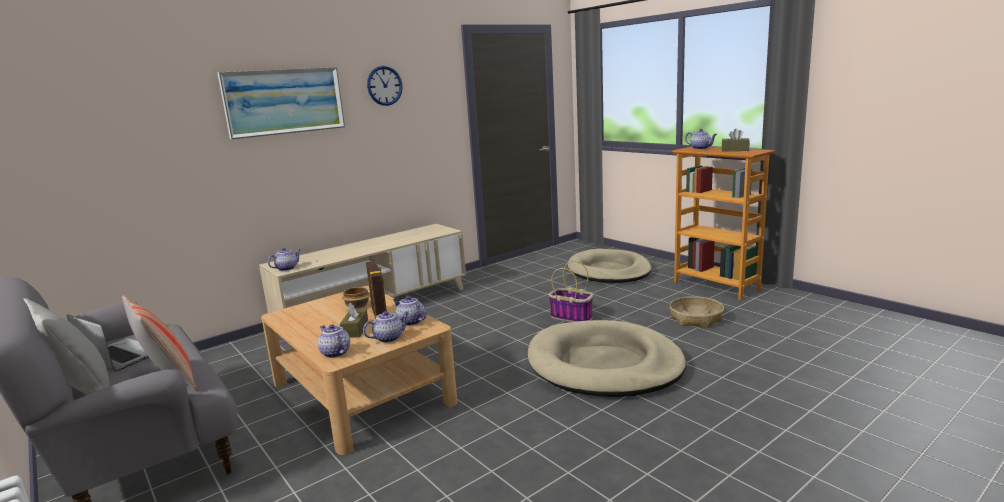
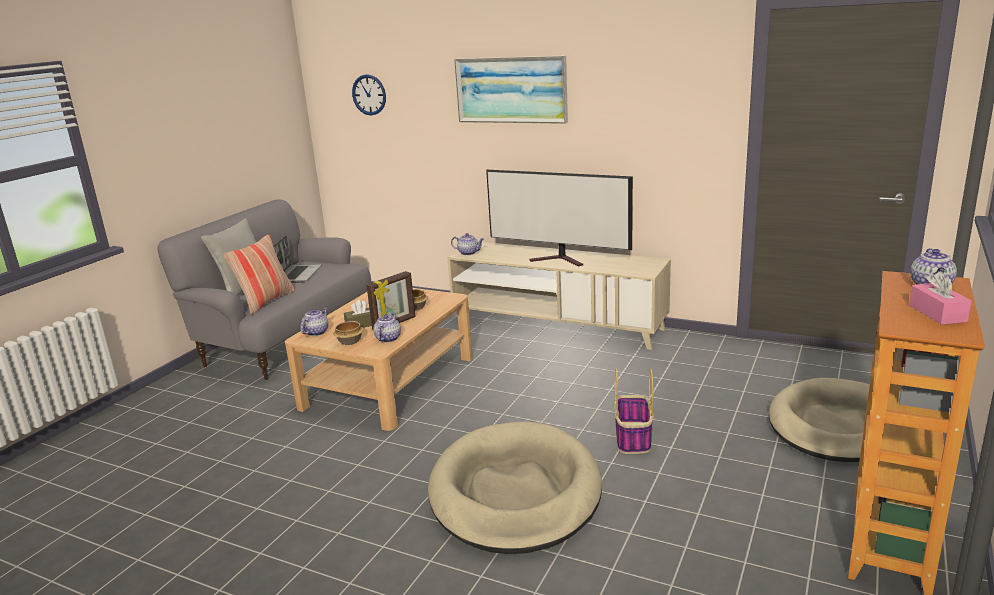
camera: 65 degrees right, 5 degrees up
(376, 245) = (560, 260): none -> television
(384, 85) = (623, 79): wall clock -> wall clock (369, 95)
(389, 338) = (350, 341): teapot -> bowl
(696, 318) = (717, 541): basket -> none
(735, 150) = (937, 313): brown tissue box -> pink tissue box

